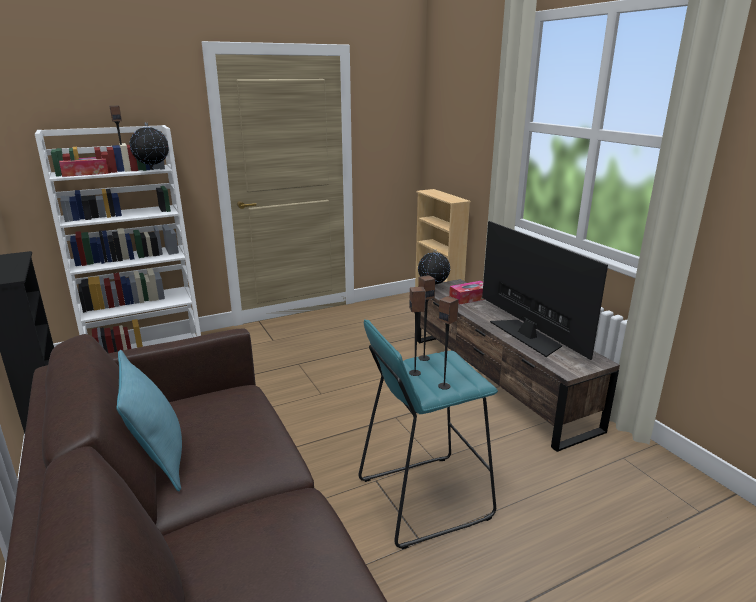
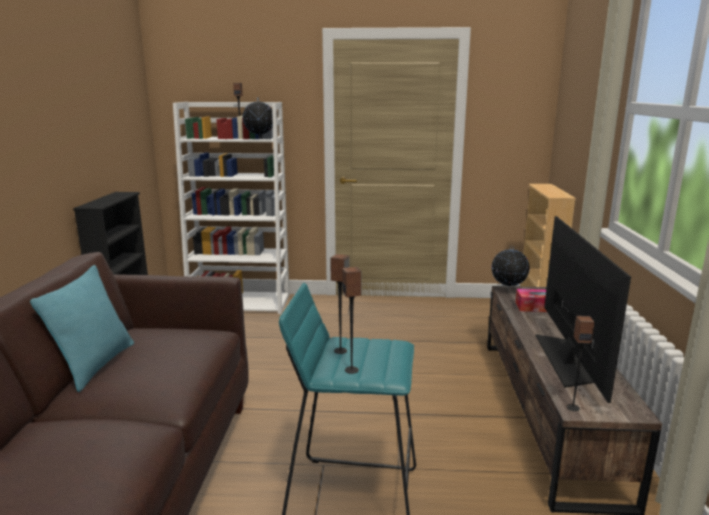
camera: 30 degrees right, 5 degrees down
(85, 173) = (209, 138): tissue box -> none
(424, 358) = (367, 340): speaker -> speaker (572, 407)

